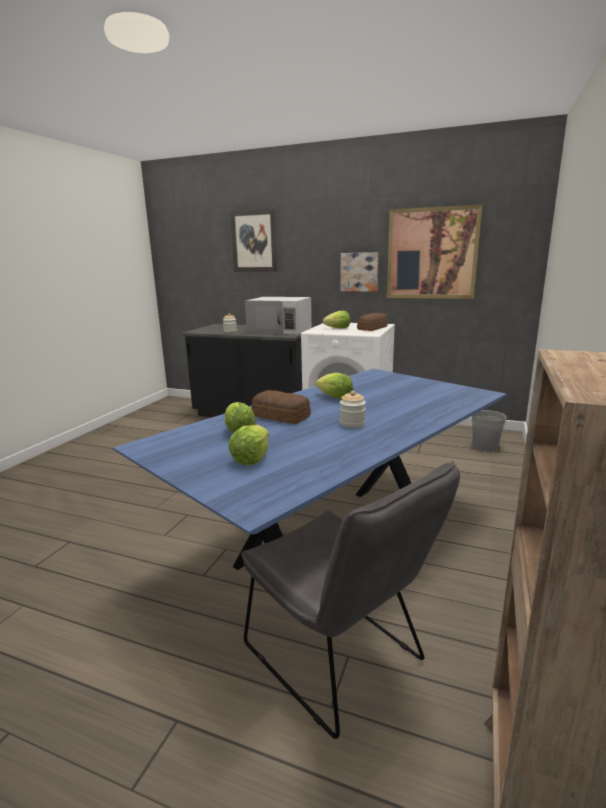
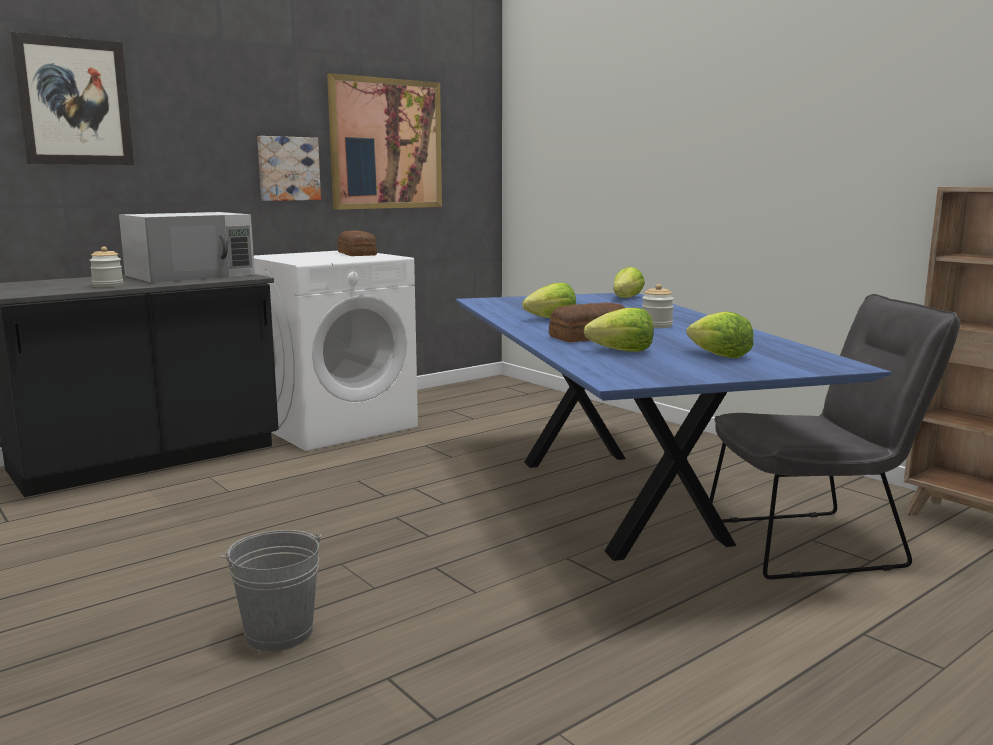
camera: 60 degrees left, 5 degrees down
(338, 328) = (316, 258): lettuce -> lettuce (626, 298)
(485, 446) = (508, 394): grey bucket -> grey bucket (279, 633)

